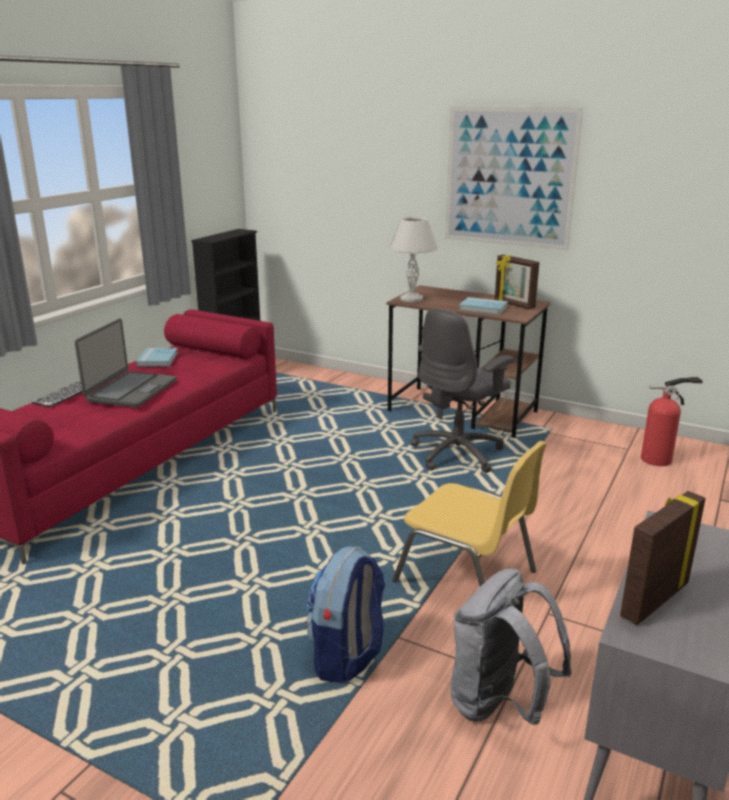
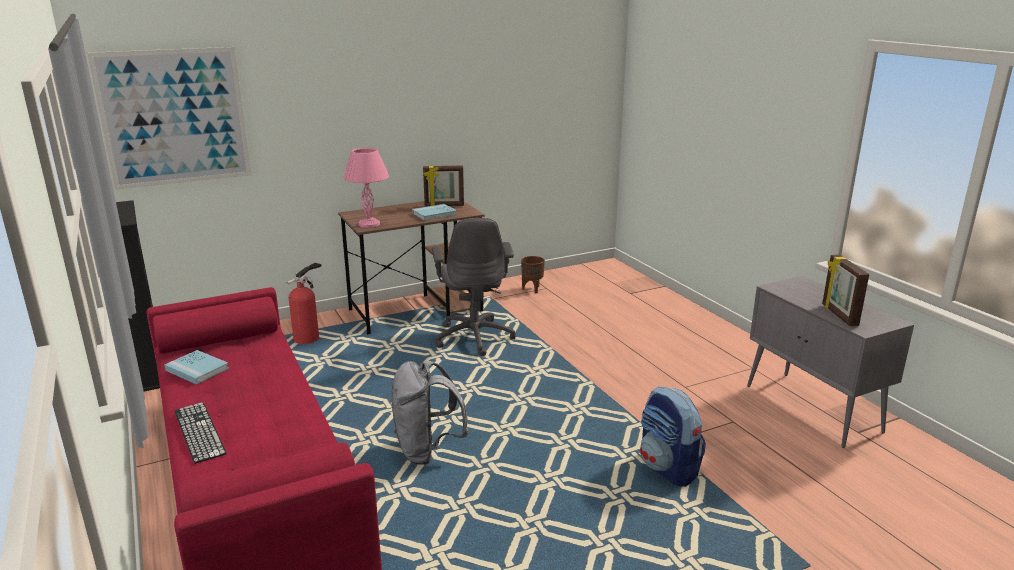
camera: 55 degrees left, 0 degrees up
(131, 390) = (260, 401): laptop -> none
(412, 299) = (370, 224): white table lamp -> pink table lamp
(467, 577) = (626, 396): yellow chair -> none
(499, 705) = (750, 435): grey backpack -> grey backpack (427, 450)
(509, 177) = (407, 100): picture -> picture (174, 117)
(609, 443) = (532, 289): none -> brown planter
(659, 459) = (570, 286): fire extinguisher -> fire extinguisher (309, 338)

